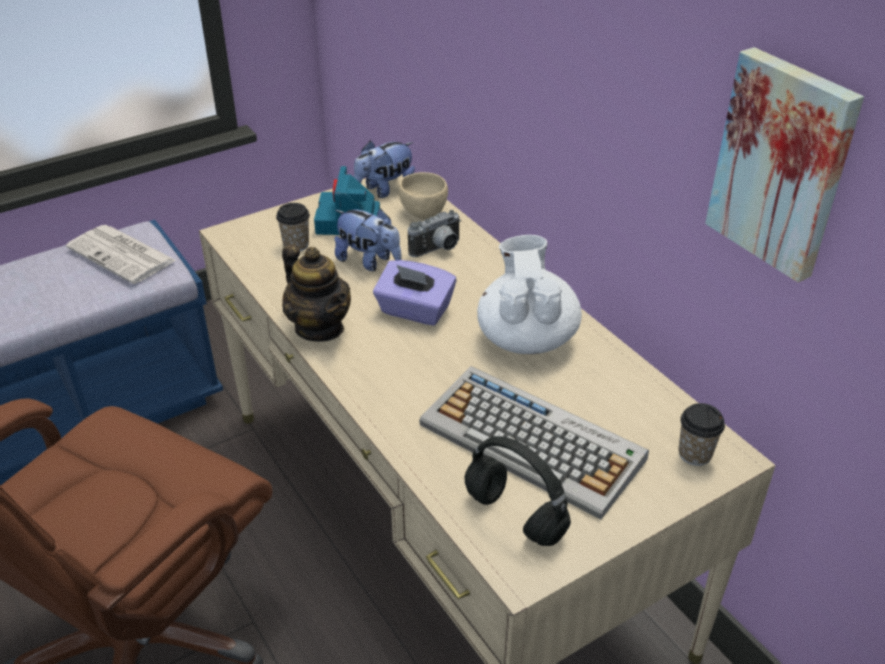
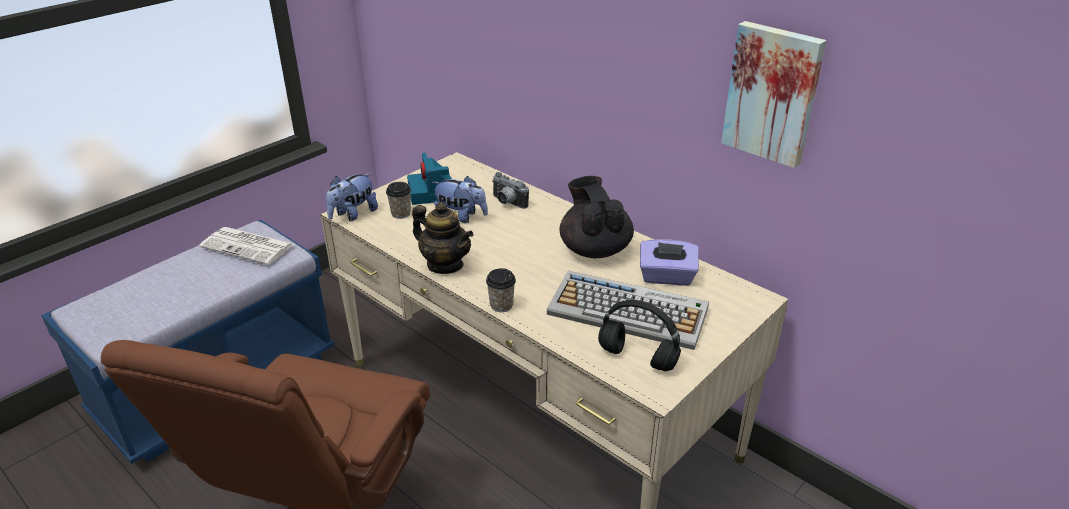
camera: 15 degrees left, 5 degrees down
(385, 190) = (449, 169): plush toy -> plush toy (353, 214)
(414, 311) = (509, 244): purple tissue box -> purple tissue box (666, 277)
(422, 213) = (484, 181): beige bowl -> none
(438, 250) = (507, 203): camera -> camera turned 90 degrees clockwise
(526, 337) = (594, 249): white teapot -> black teapot
(695, 454) = (736, 301): cup -> cup (501, 305)

